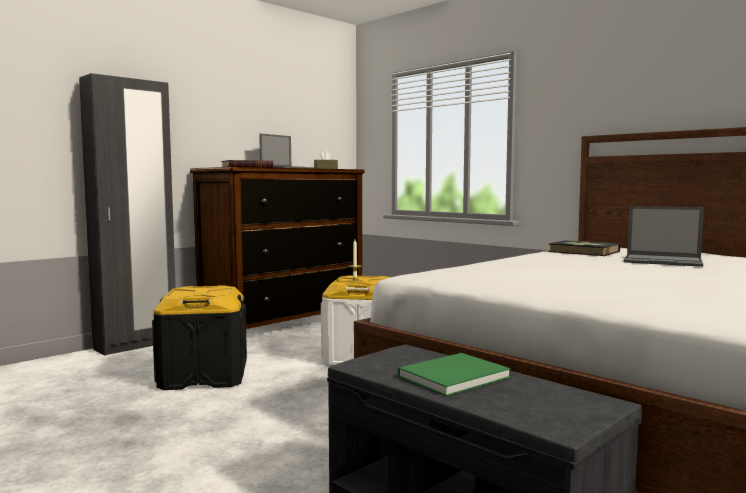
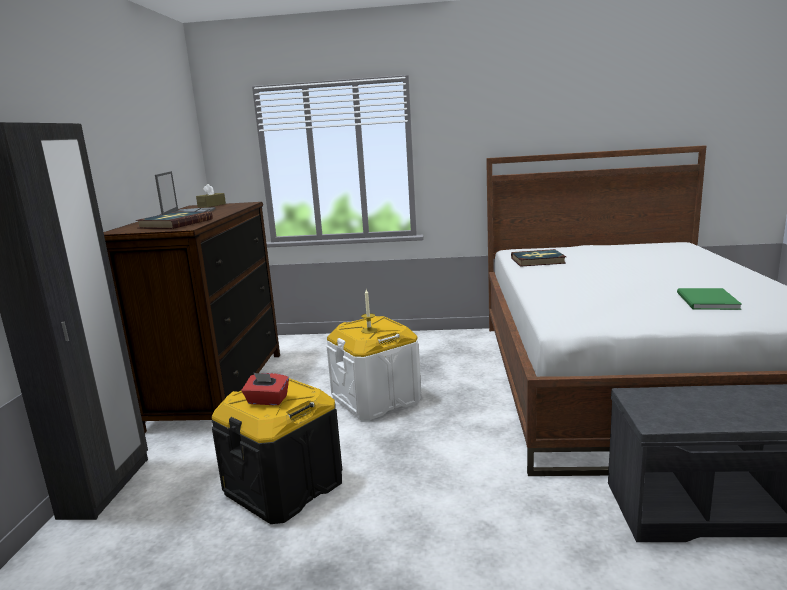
camera: 40 degrees left, 10 degrees up
(191, 292) = (267, 401): none -> red tissue box
(449, 376) = (721, 406): green book -> green book (706, 301)
(663, 261) = (612, 261): laptop -> none

